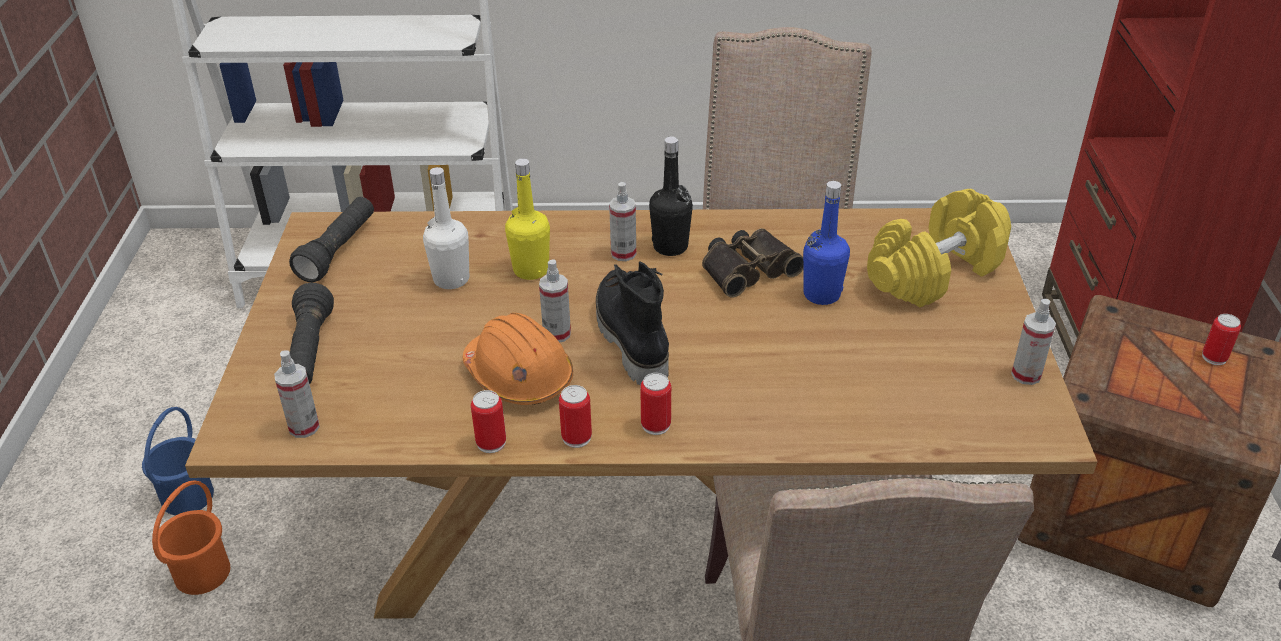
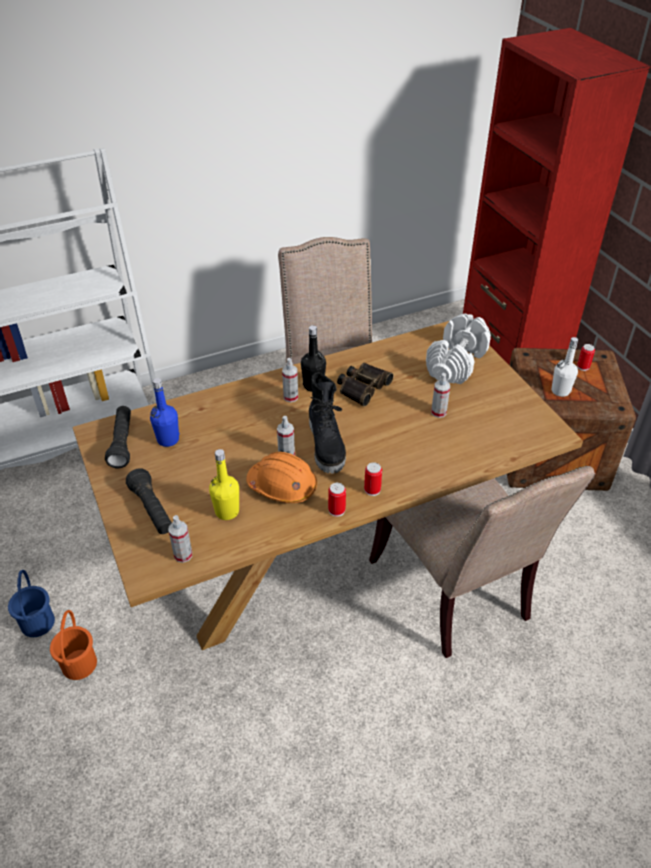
camera: 25 degrees left, 5 degrees up
(451, 279) = (204, 441): white bottle -> white bottle (560, 391)
(491, 443) = (294, 528): can -> none
(531, 270) = (246, 422): yellow bottle -> yellow bottle (227, 511)
(629, 338) = (327, 446): black boot -> black boot turned 150 degrees counterclockwise
(821, 294) = (409, 391): blue bottle -> blue bottle (168, 439)
(934, 272) = (456, 362): yellow dumbbell -> white dumbbell
(1026, 375) = (529, 406): spray bottle -> spray bottle (438, 412)

